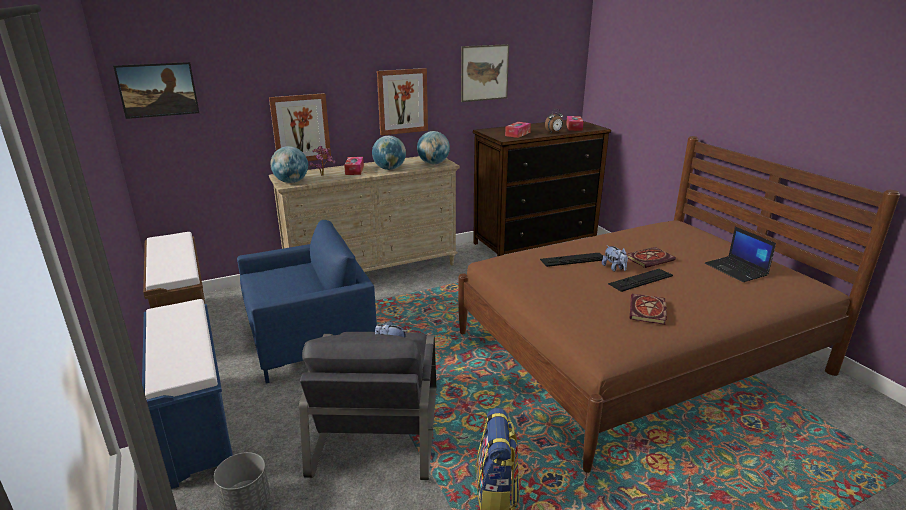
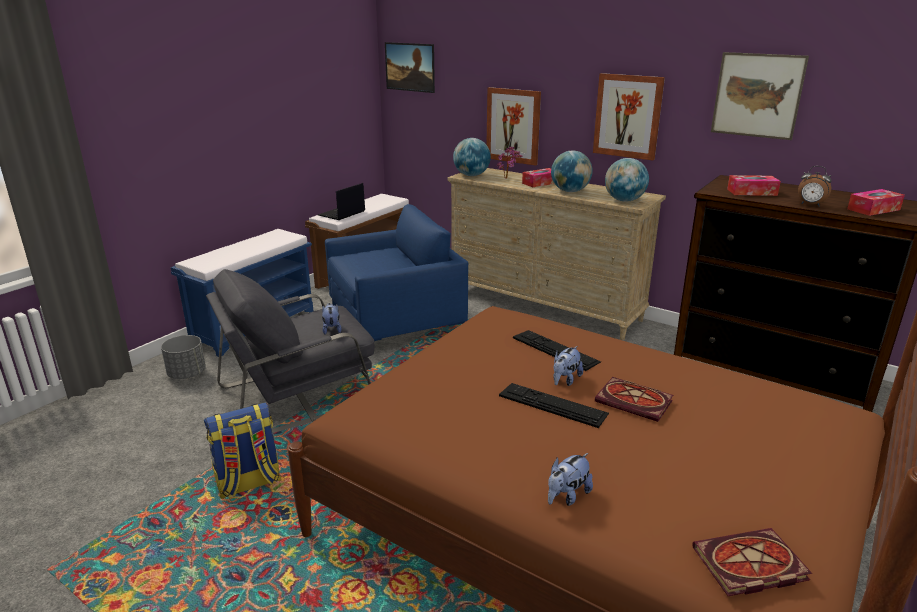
camera: 60 degrees right, 0 degrees up
(310, 339) = (396, 322): blue armchair -> blue armchair turned 60 degrees counterclockwise
(648, 311) = (461, 423): book -> book (748, 566)
(733, 304) = (567, 496): none -> plush toy
(737, 270) = (707, 488): laptop -> laptop (342, 213)

